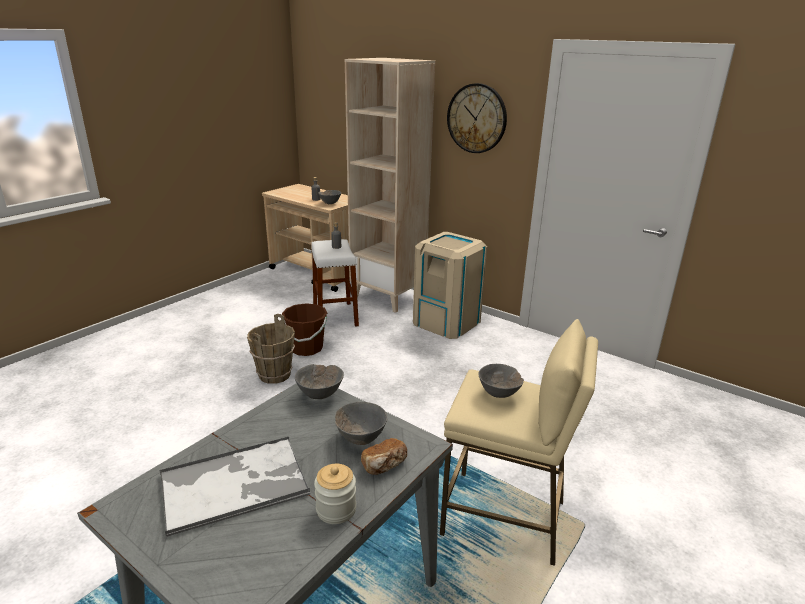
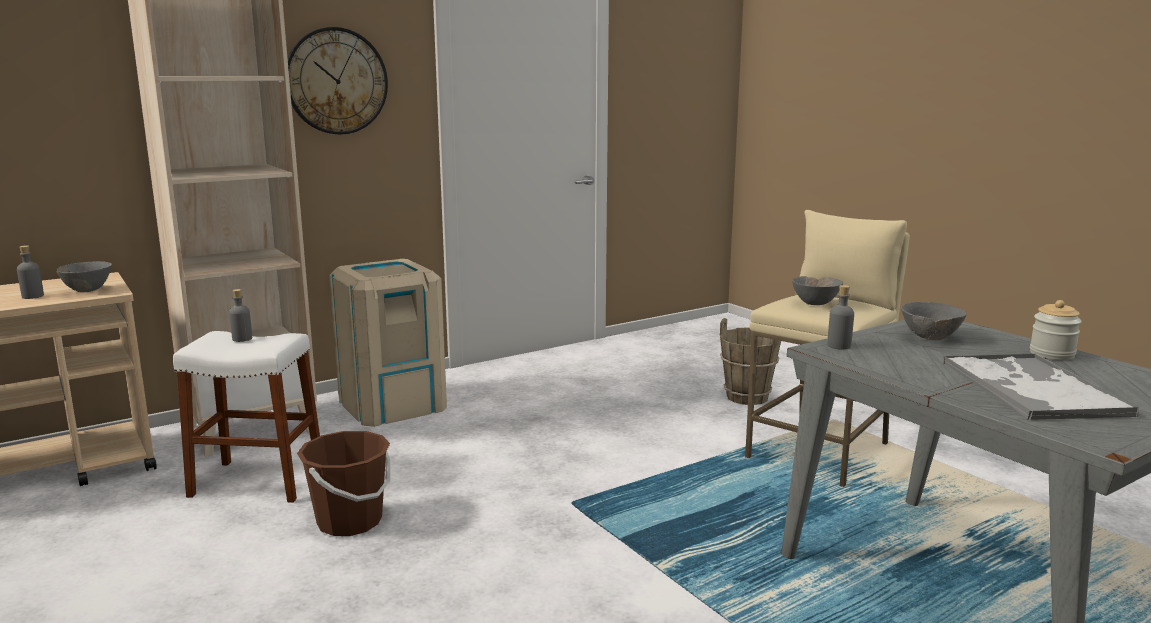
camera: 70 degrees left, 10 degrees down
(275, 375) = (414, 562): brown bucket -> brown bucket (747, 397)
(320, 394) = (839, 346): grey bowl -> grey bottle
(385, 465) = (975, 334): bread -> none

